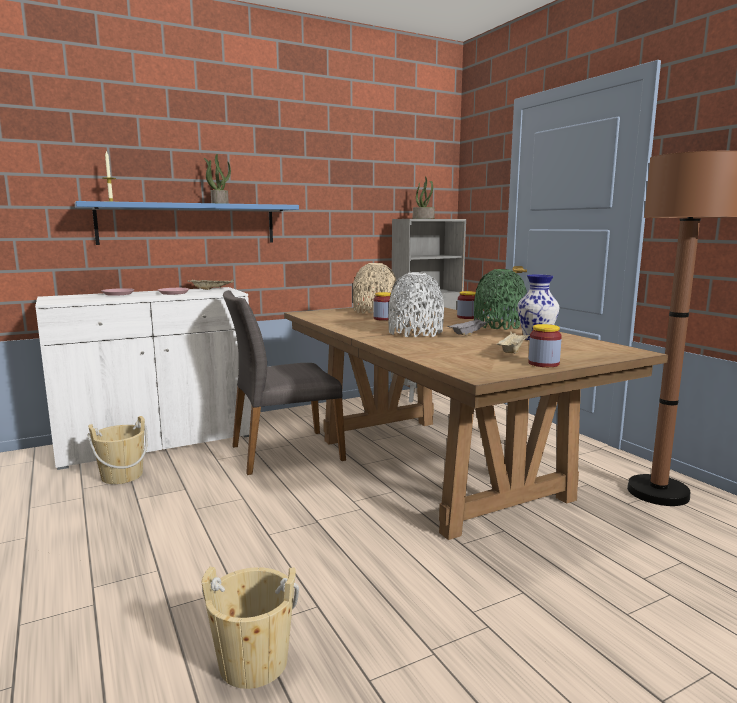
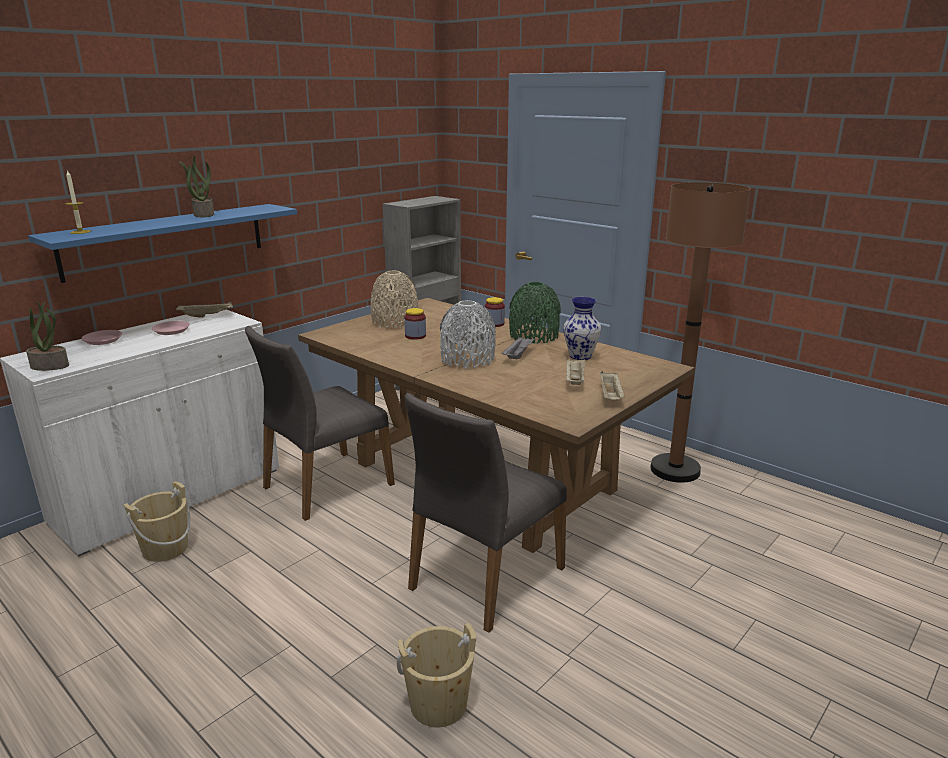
camera: 20 degrees left, 10 degrees up
(382, 552) = (484, 577): none -> grey chair
(423, 218) = (416, 201): potted plant -> potted plant (50, 366)
(543, 364) = (611, 396): jar -> beige tray

